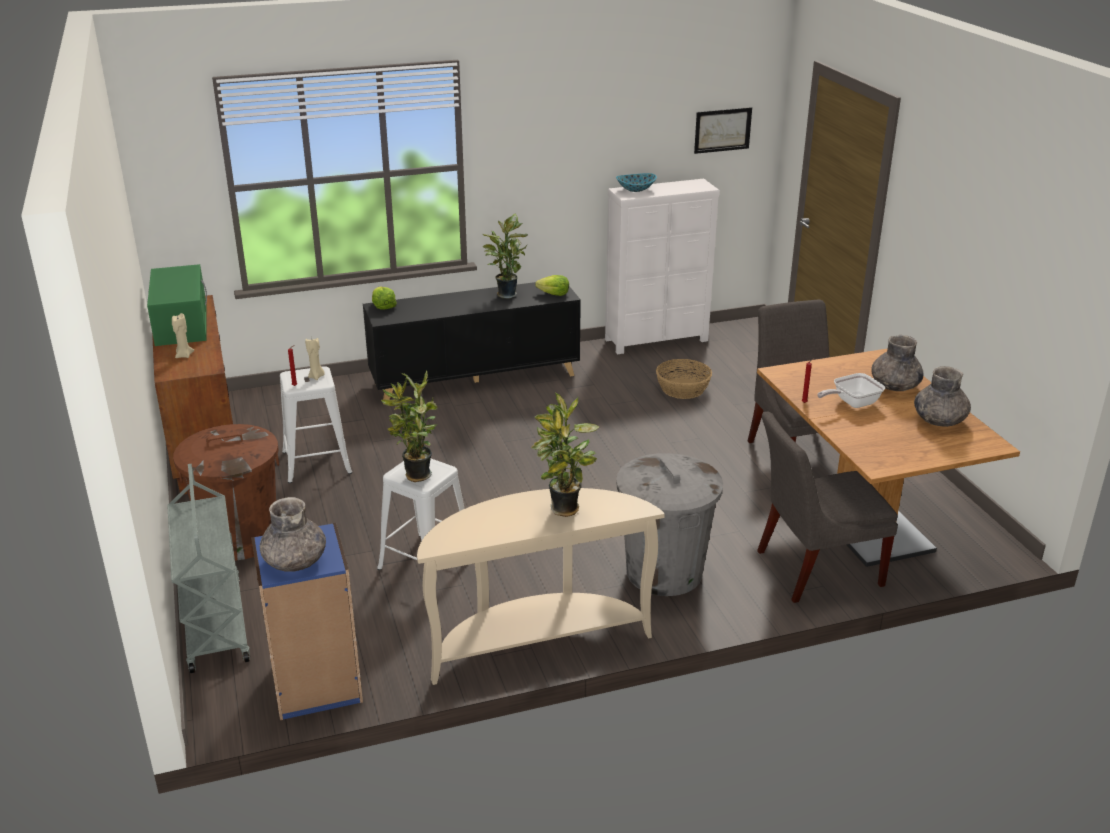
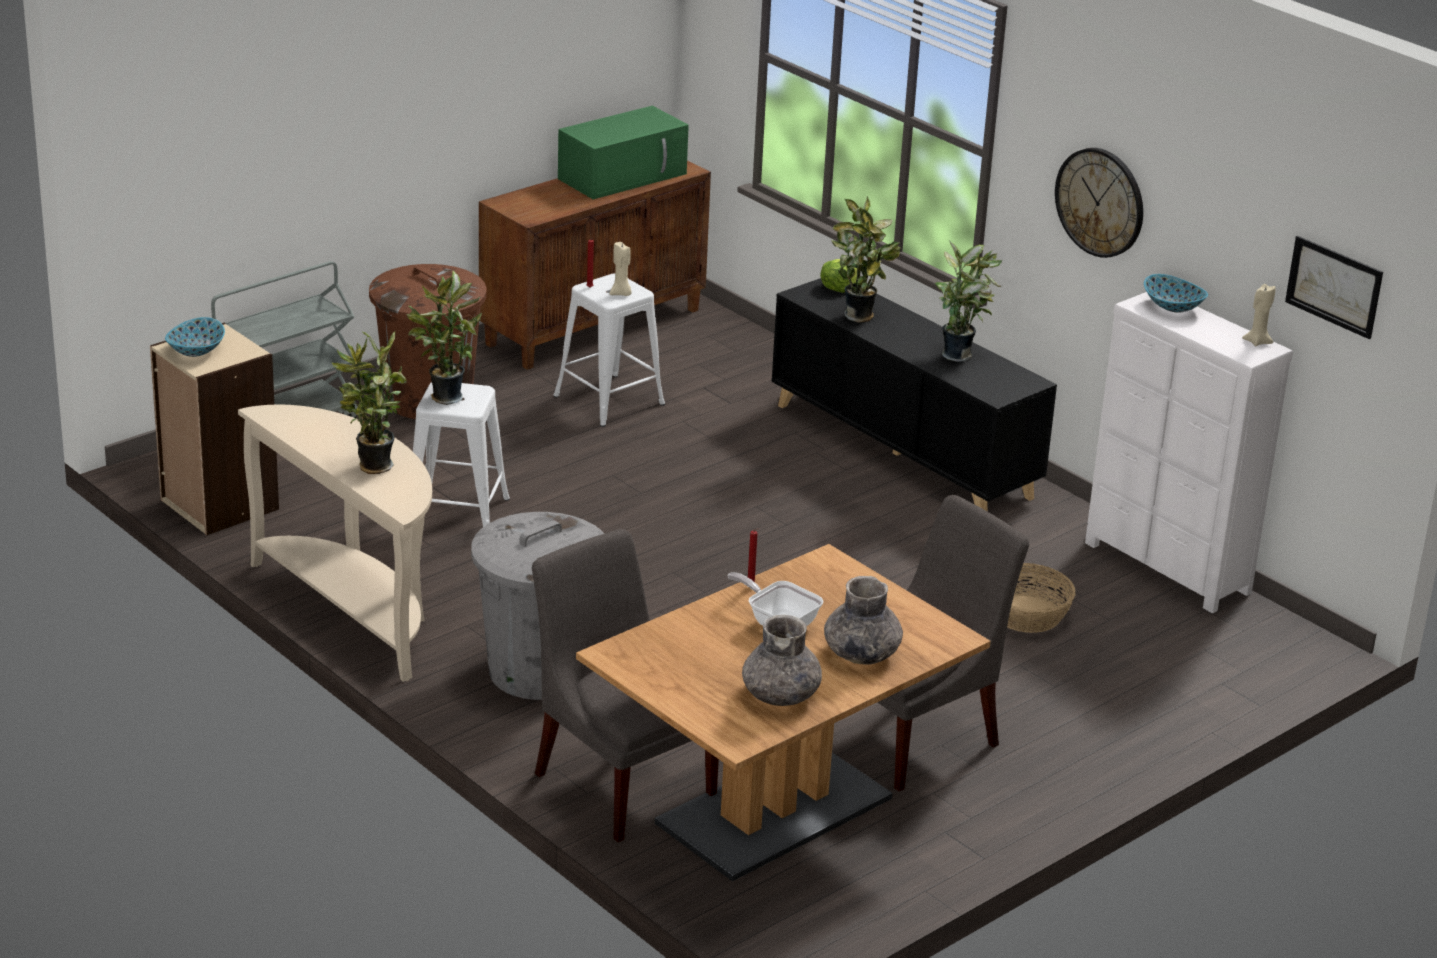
camera: 65 degrees right, 0 degrees up
(184, 355) = (548, 198): beige candle -> beige candle (1257, 342)
(295, 561) = (196, 351): grey vase -> bowl
(316, 685) = (218, 505): blue bookcase -> beige bookcase
(432, 309) = (861, 317): none -> potted plant
(554, 294) = (994, 387): lettuce -> none
(556, 156) = (1100, 202): none -> wall clock

